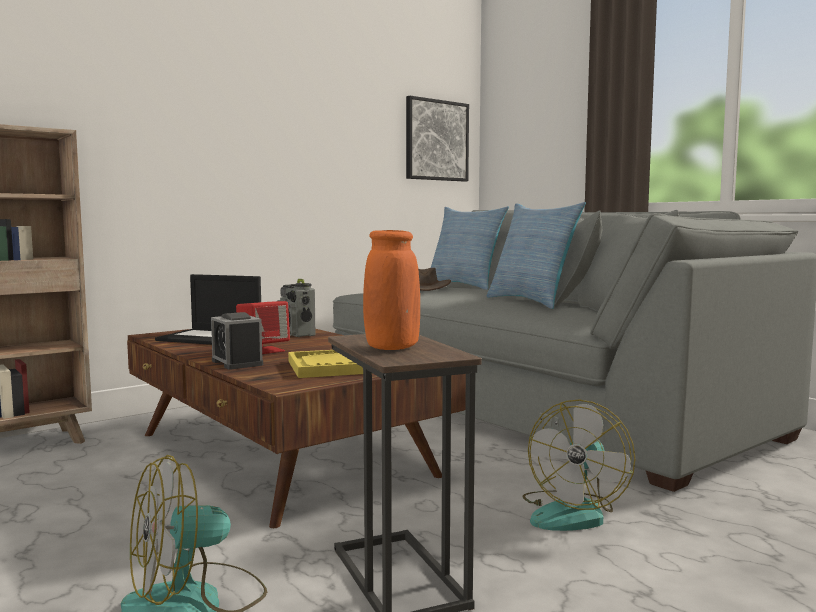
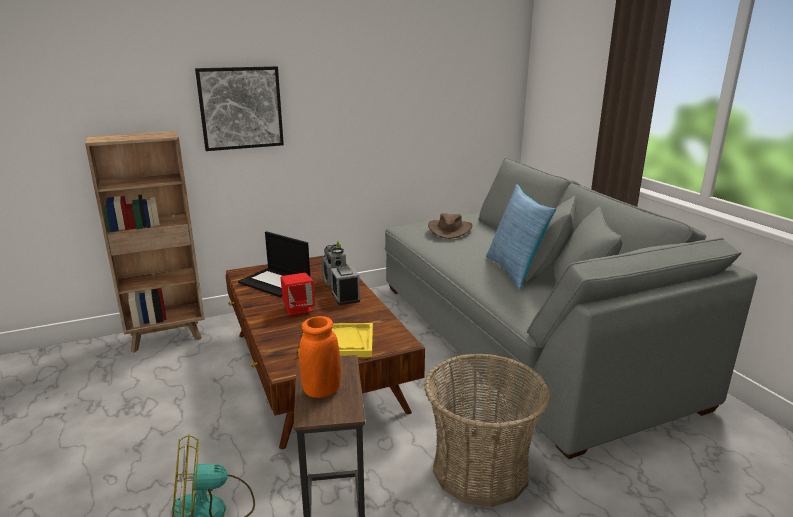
camera: 15 degrees right, 15 degrees up
(237, 363) = (272, 327): alarm clock -> alarm clock (345, 297)
(436, 140) = (483, 91): picture -> picture (241, 108)
(465, 286) = (488, 226): pillow -> none
(573, 513) = (480, 469): fan -> basket

